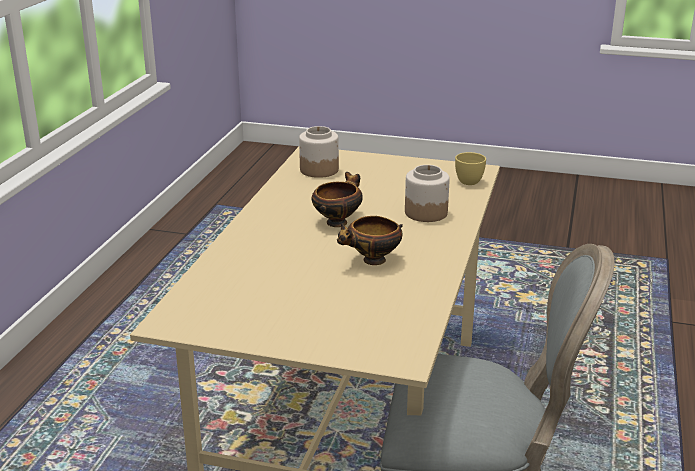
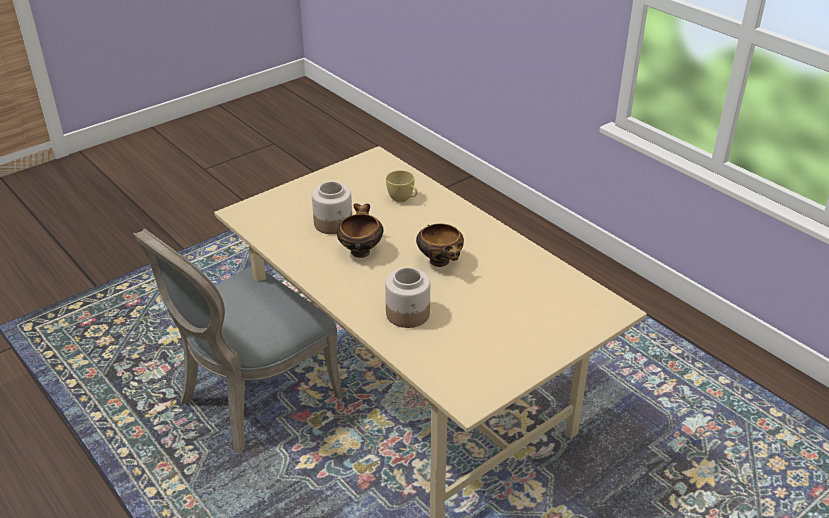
camera: 125 degrees right, 10 degrees up
(319, 170) = (563, 297): jar -> jar (333, 223)
(469, 180) = (449, 379): yellow cup -> yellow cup (403, 199)

